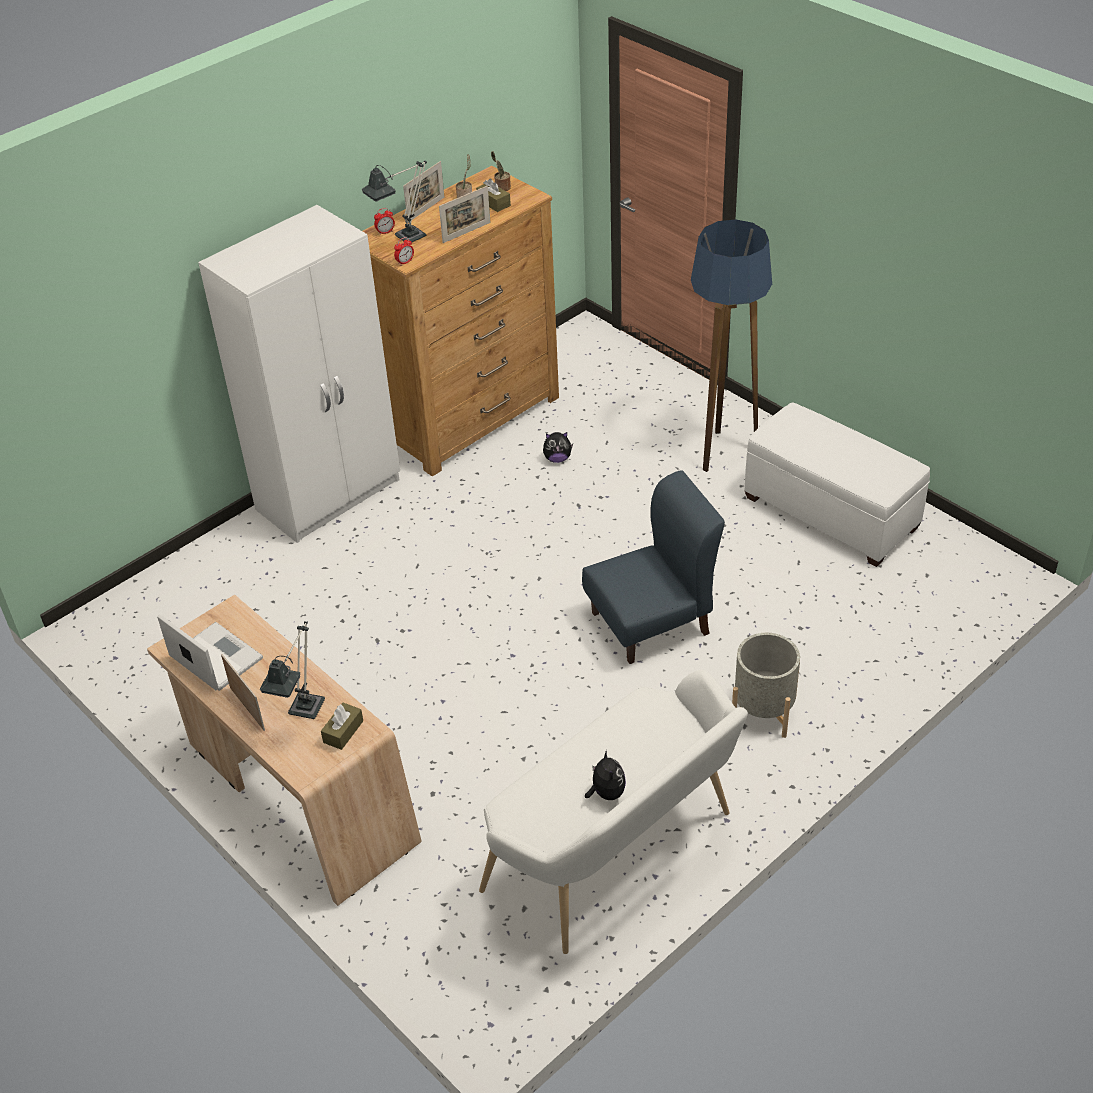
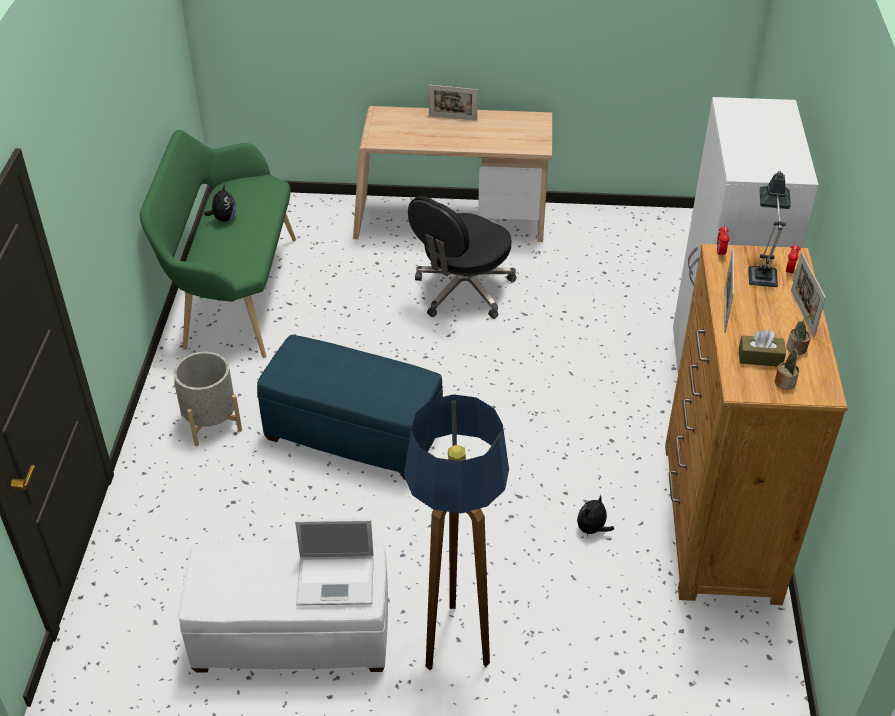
camera: 135 degrees right, 0 degrees up
(214, 657) = (509, 126): laptop -> laptop (337, 580)
(303, 713) = (420, 130): table lamp -> none
(343, 731) = (386, 134): brown tissue box -> none
(396, 701) = (462, 291): none -> black office chair
(606, 793) = (224, 218): plush toy -> plush toy turned 120 degrees counterclockwise
(618, 856) = (233, 294): white bench -> green bench
(651, 623) = (353, 435): blue chair -> blue ottoman

